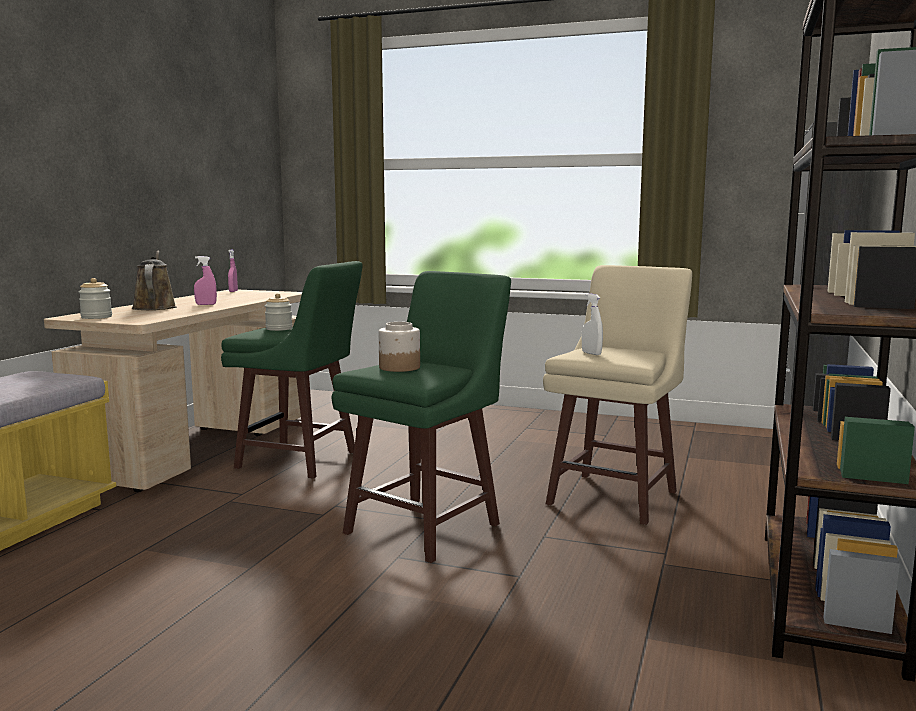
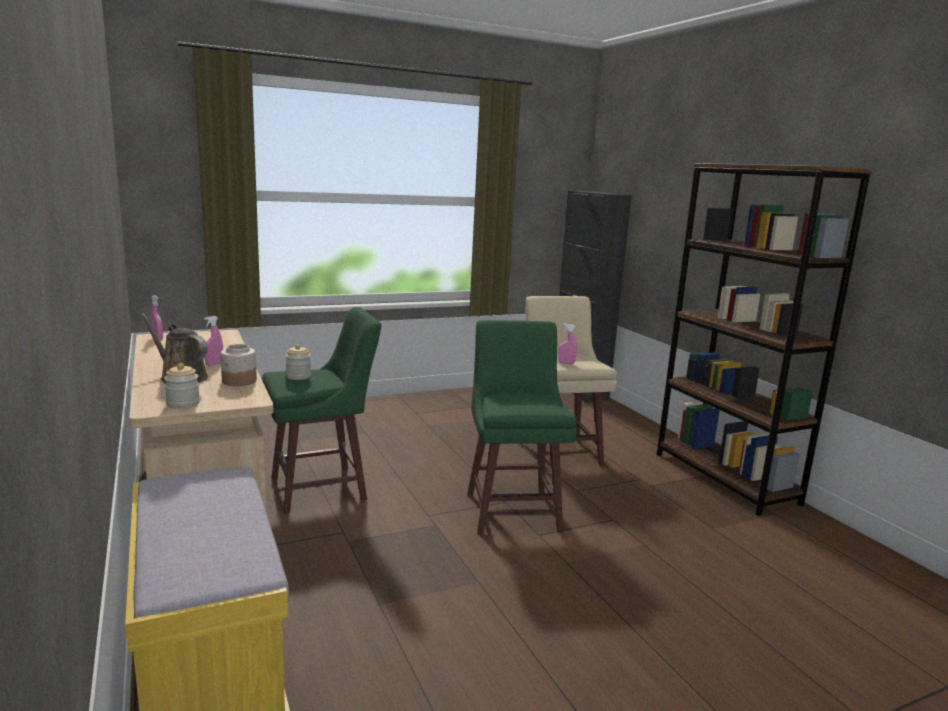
camera: 45 degrees left, 5 degrees up
(399, 367) = (517, 401): jar -> jar (239, 381)
(591, 353) = (566, 363): white spray bottle -> pink spray bottle

